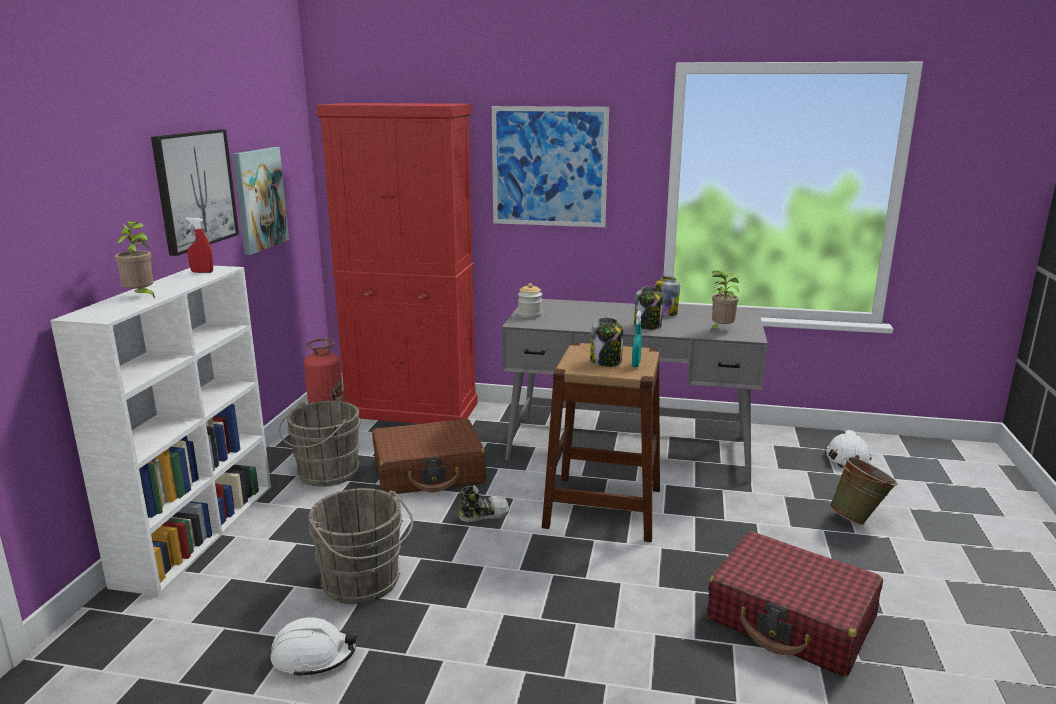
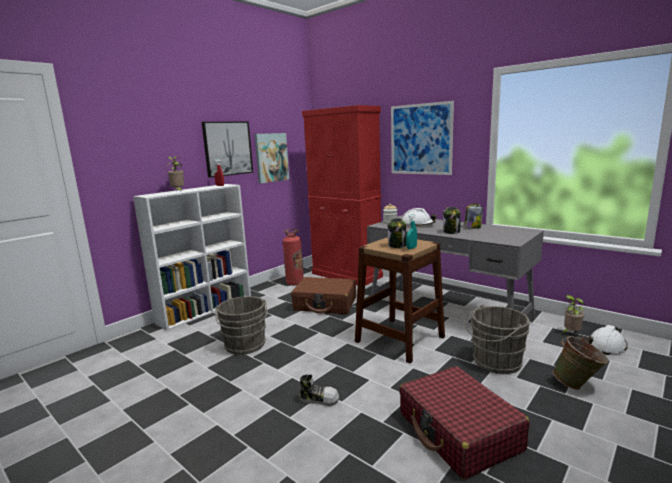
camera: 30 degrees right, 5 degrees down
(314, 656) = (193, 371): white hard hat -> white hard hat (418, 225)
(325, 474) = (278, 296): grey bucket -> grey bucket (494, 362)
(483, 514) = (331, 328): shoe -> shoe (319, 399)
(720, 330) = (497, 237): potted plant -> potted plant (570, 333)

